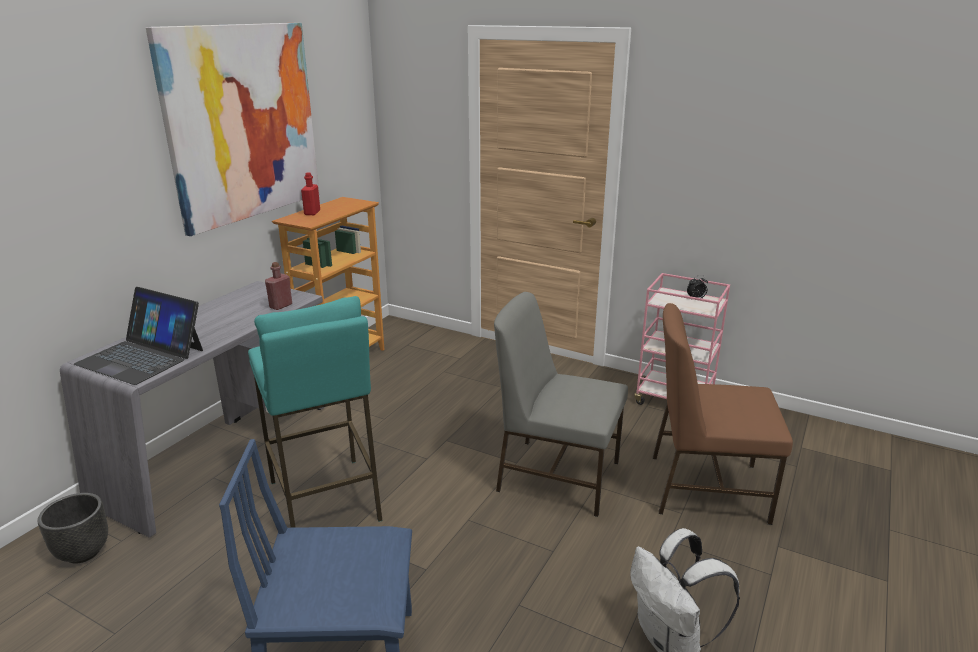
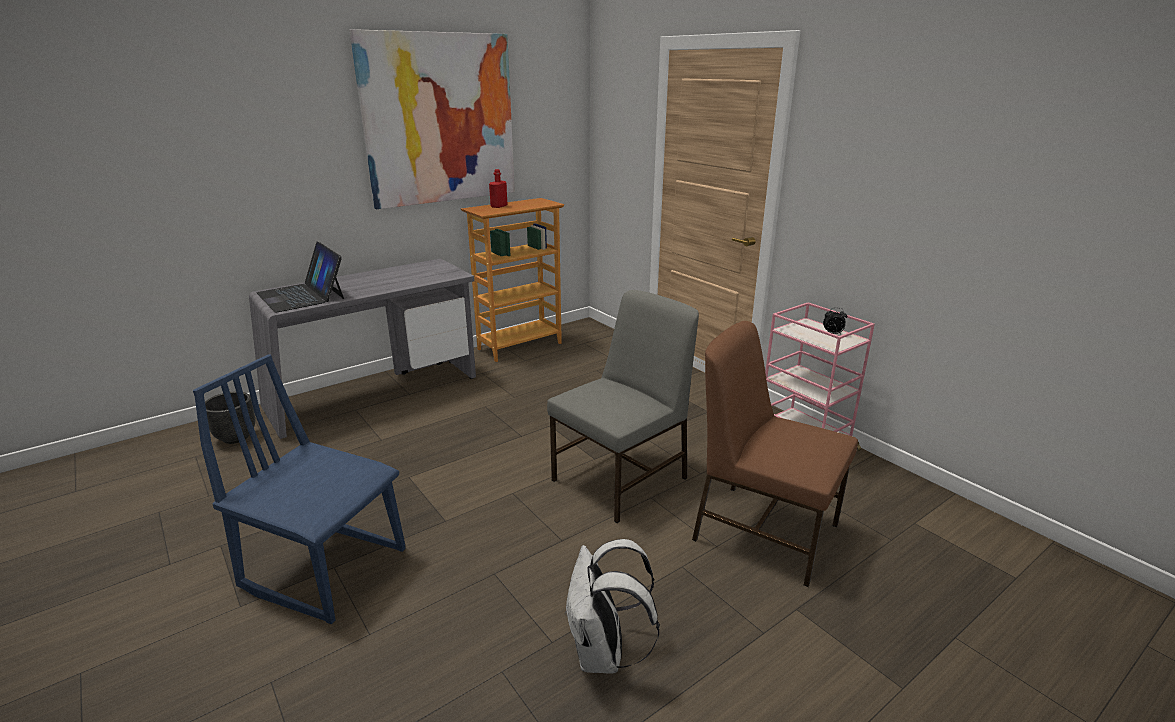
camera: 25 degrees right, 0 degrees up
(281, 306) = (434, 278): red bottle -> none
(325, 500) = (416, 447): turquoise stool -> none
(556, 475) = (622, 478): grey chair -> grey chair turned 90 degrees clockwise

